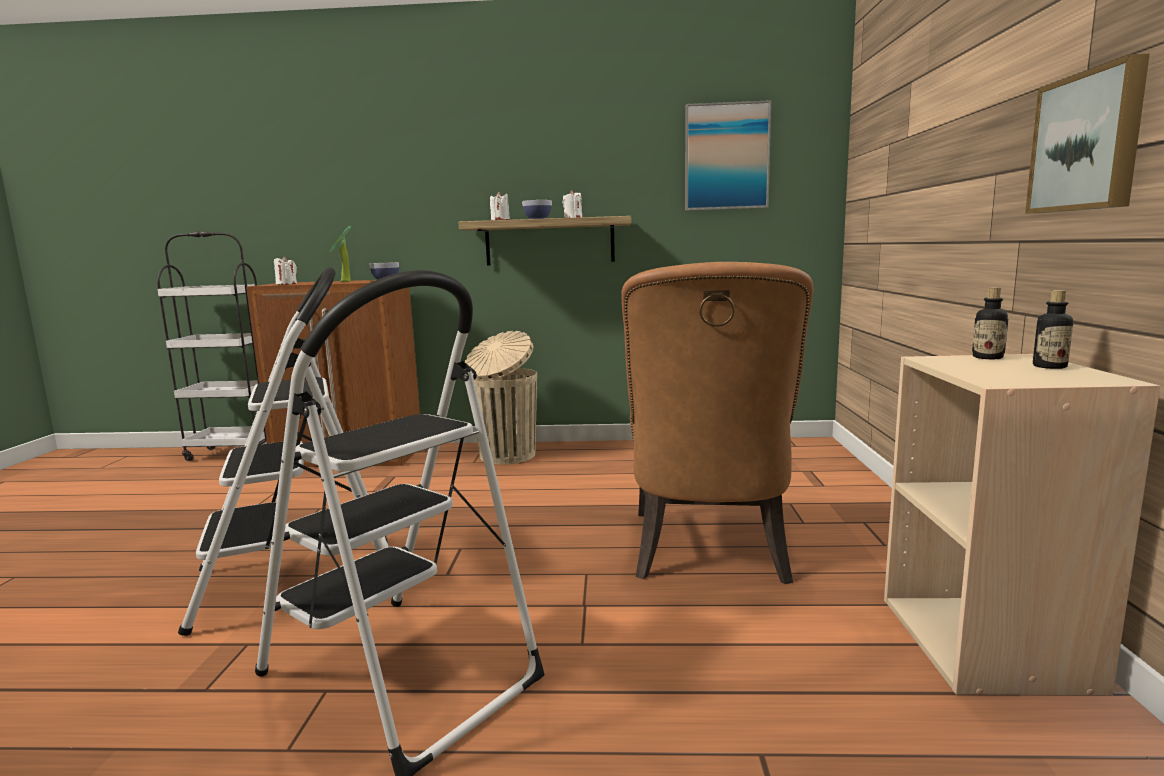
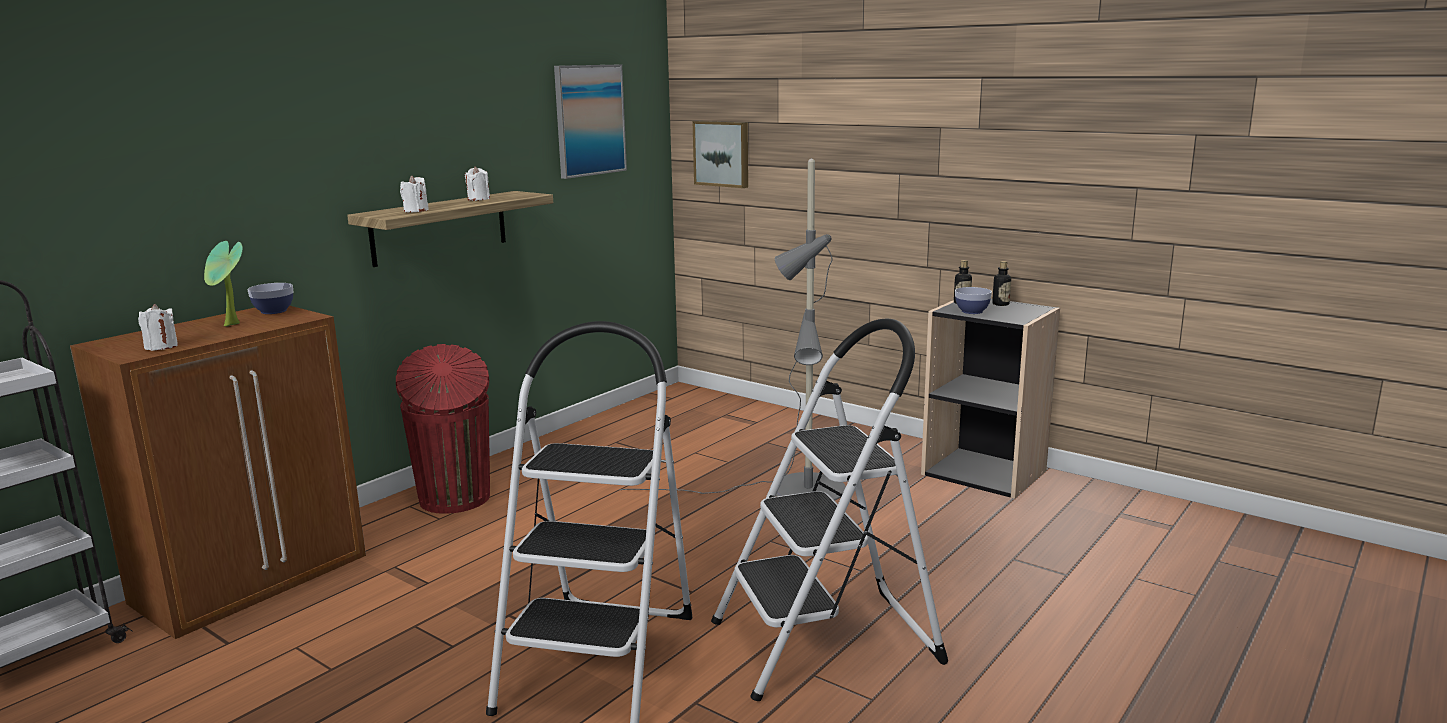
camera: 55 degrees left, 5 degrees up
(506, 456) = (455, 499): beige trash can -> red trash can
(537, 219) = (453, 205): bowl -> bowl (972, 311)
(709, 546) = (790, 489): brown chair -> grey floor lamp
(988, 643) = (985, 472): beige bookcase -> black bookcase
(1088, 142) = (988, 172): picture -> picture (722, 153)

